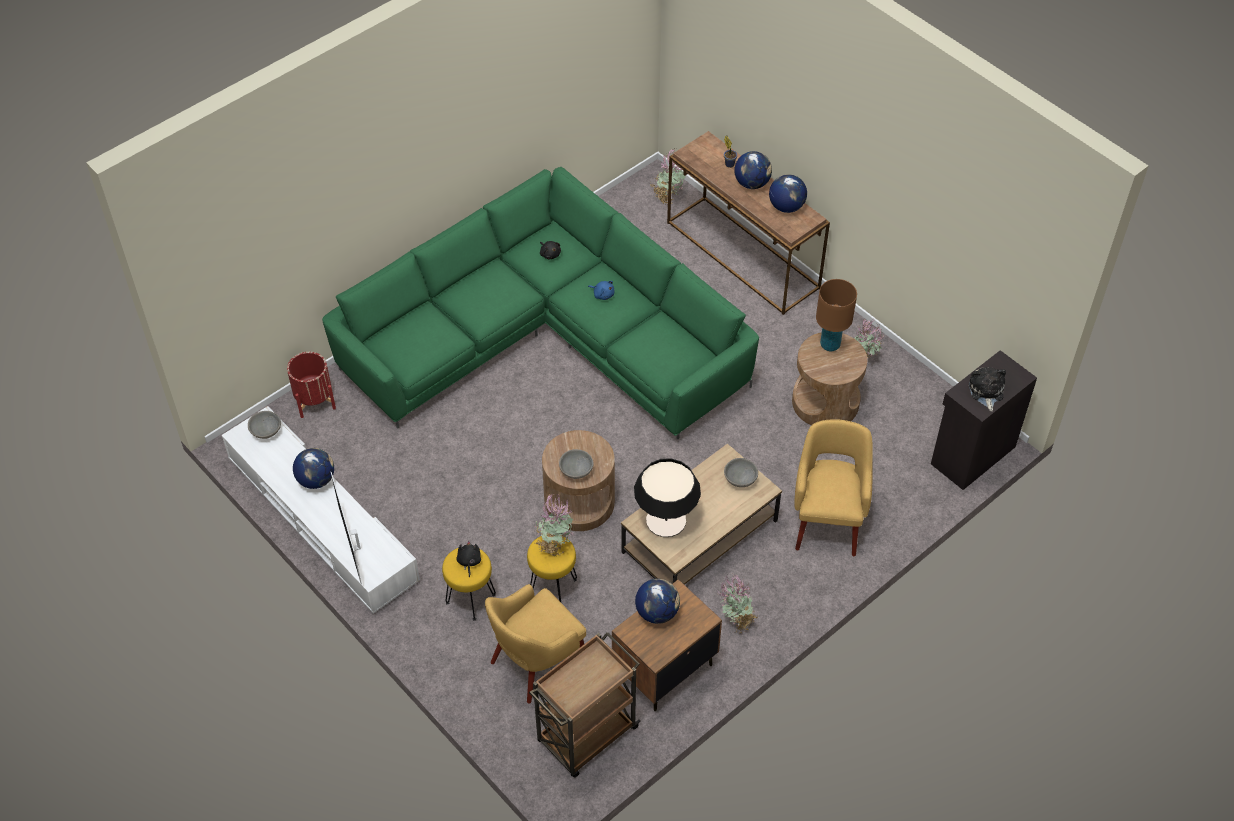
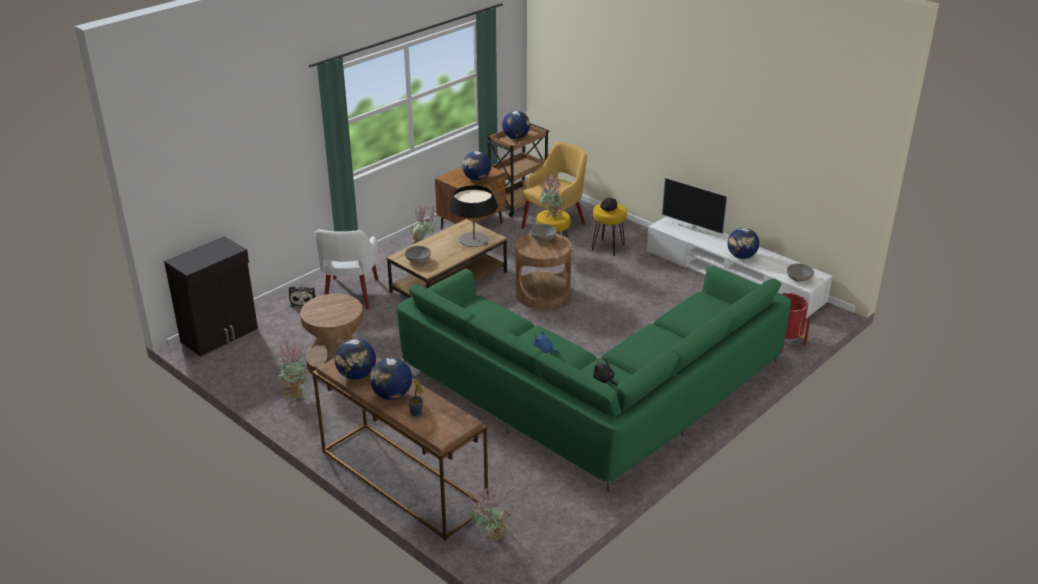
camera: 175 degrees right, 20 degrees down
(355, 548) = (693, 228): television -> television turned 150 degrees clockwise
(587, 679) = (516, 137): none -> globe
(827, 519) = (350, 294): yellow armchair -> white armchair
(830, 345) = (331, 317): brown table lamp -> none
(986, 391) = (212, 251): plush toy -> plush toy (303, 301)

